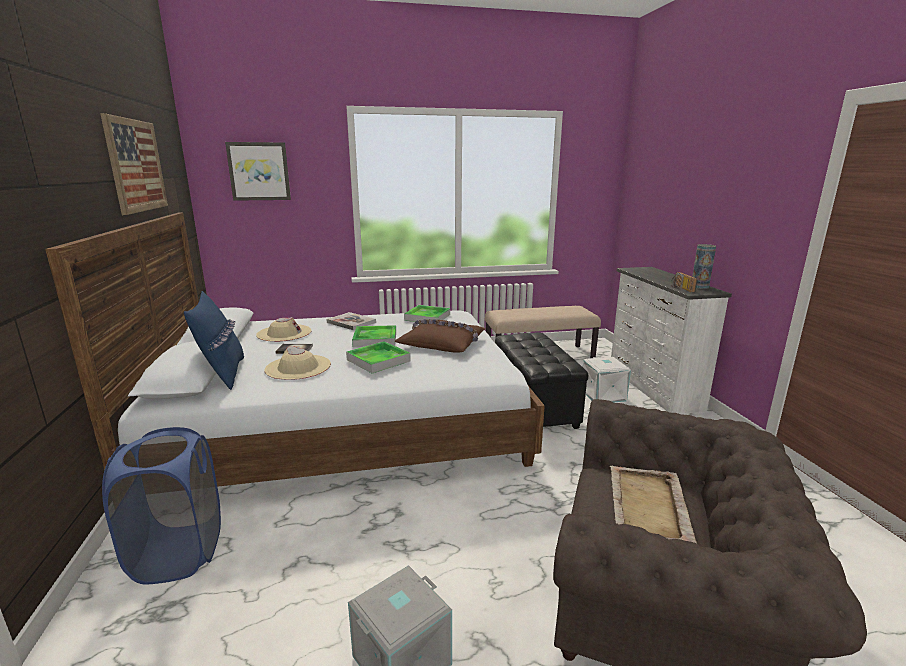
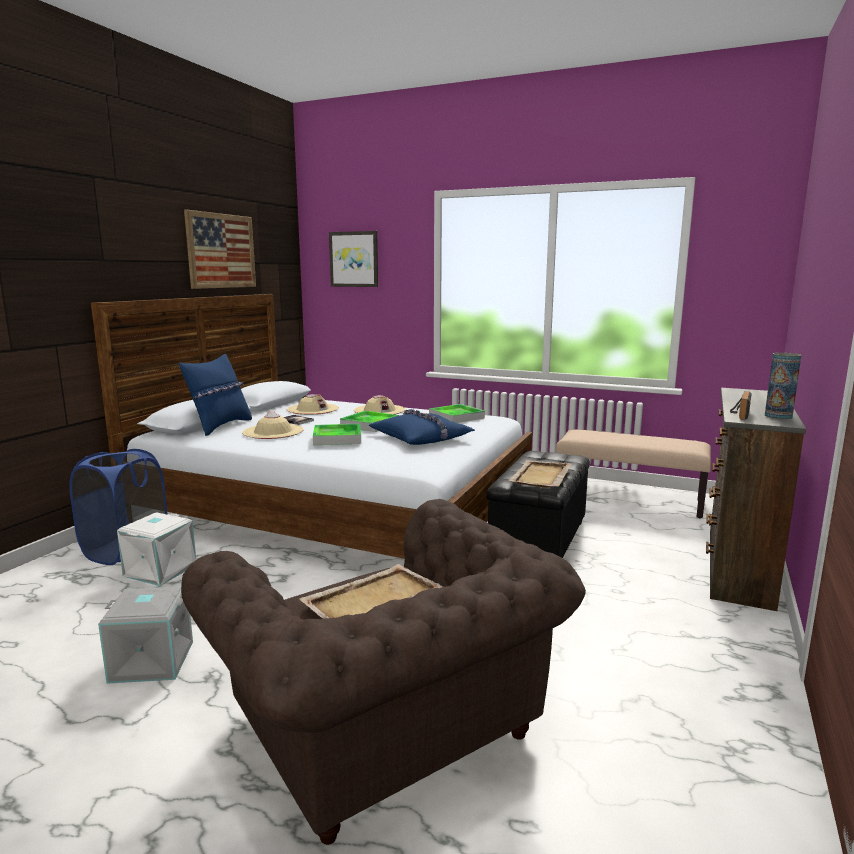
camera: 35 degrees right, 5 degrees down
(351, 322) = (379, 410): book -> beige hat
(443, 343) = (421, 438): brown pillow -> blue pillow
(550, 356) = (540, 476): none -> beige tray
(604, 395) = (647, 555): white storage box -> white storage box (161, 571)
(652, 387) = (736, 565): white dresser -> brown dresser

